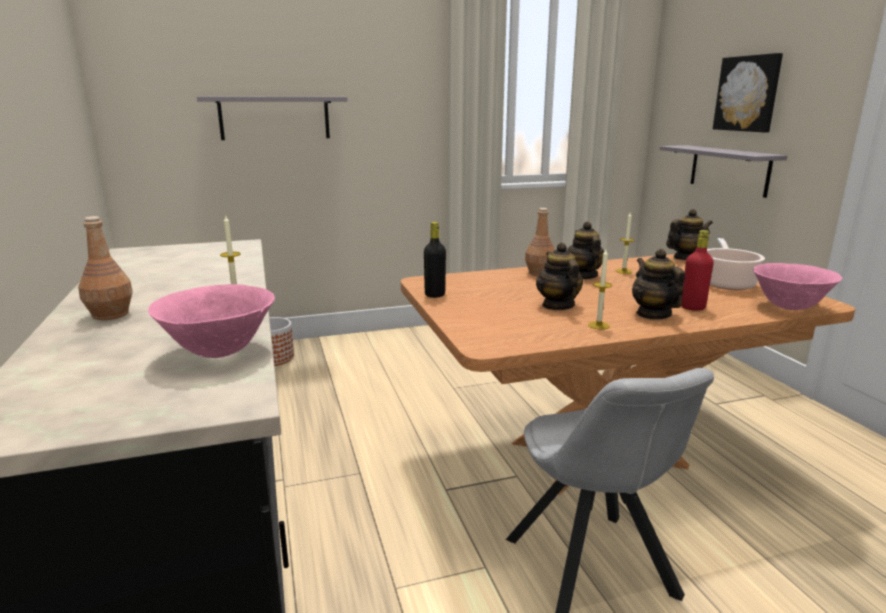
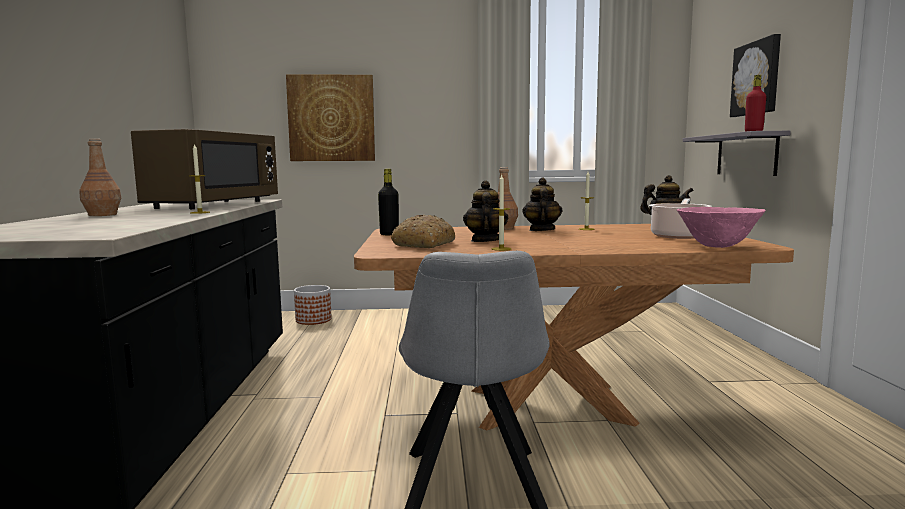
camera: 15 degrees right, 10 degrees down
(207, 266) = (214, 205): none -> brown microwave
(220, 352) = (136, 224): pink bowl -> none
(274, 118) = (331, 118): grey shelf -> picture
(505, 319) = (424, 244): none -> bread
(653, 314) = (566, 246): teapot -> none
(692, 307) = (613, 244): red bottle -> red bottle (753, 131)

